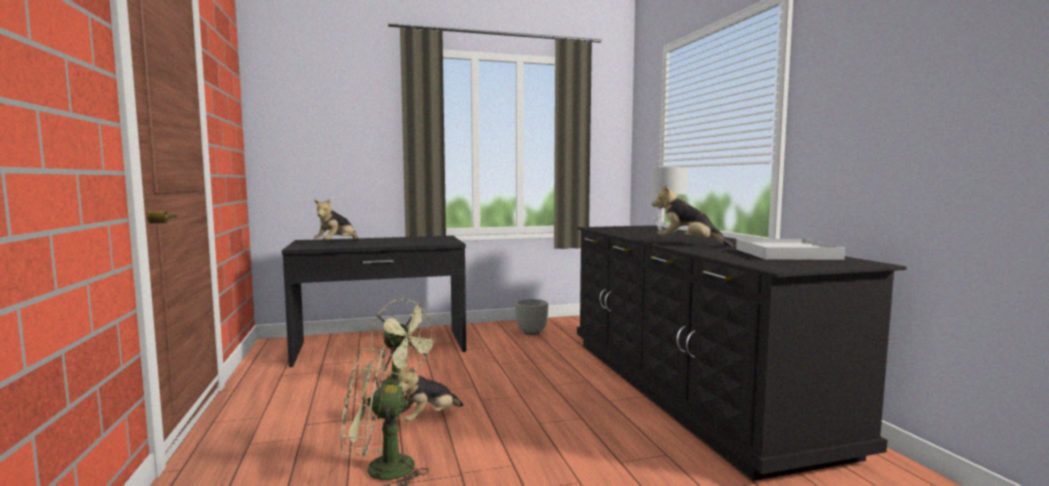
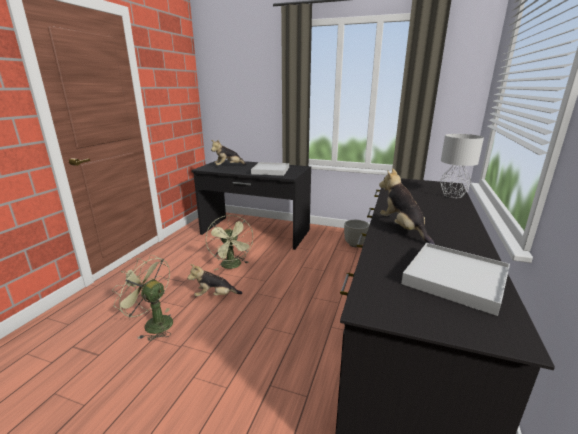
camera: 35 degrees right, 15 degrees up
(412, 241) = (270, 171): none -> white tray

